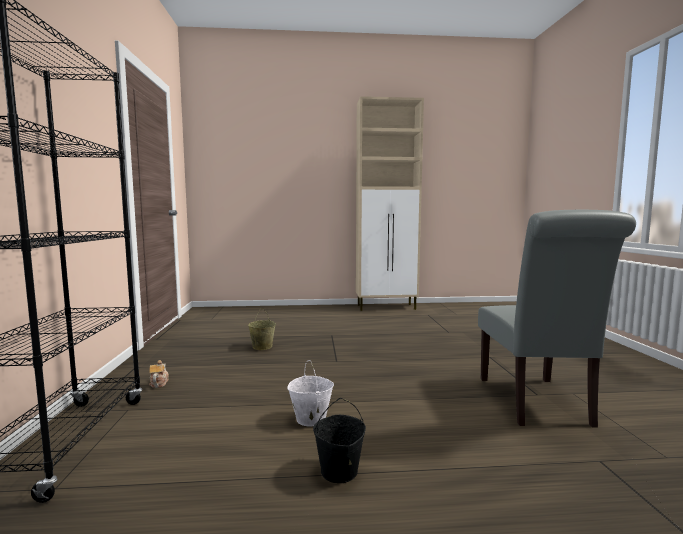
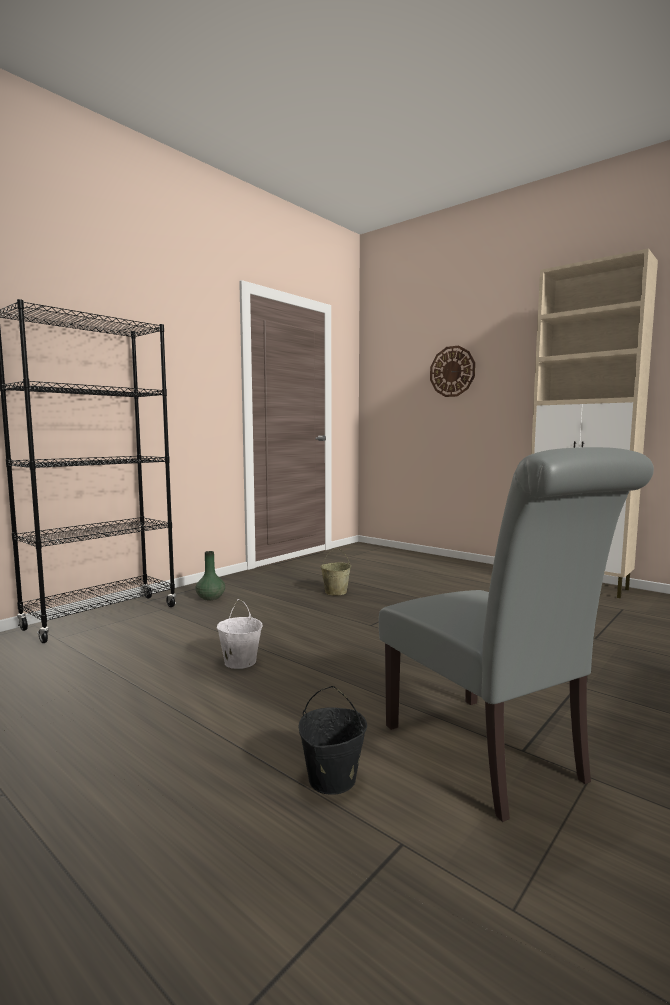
camera: 45 degrees right, 0 degrees up
(159, 383) = (210, 598): teapot -> green vase
(280, 160) = (452, 371): none -> wall clock
(339, 471) = (174, 705): black bucket -> black bucket (331, 779)
(537, 404) = (491, 757): grey chair -> grey chair turned 75 degrees counterclockwise

